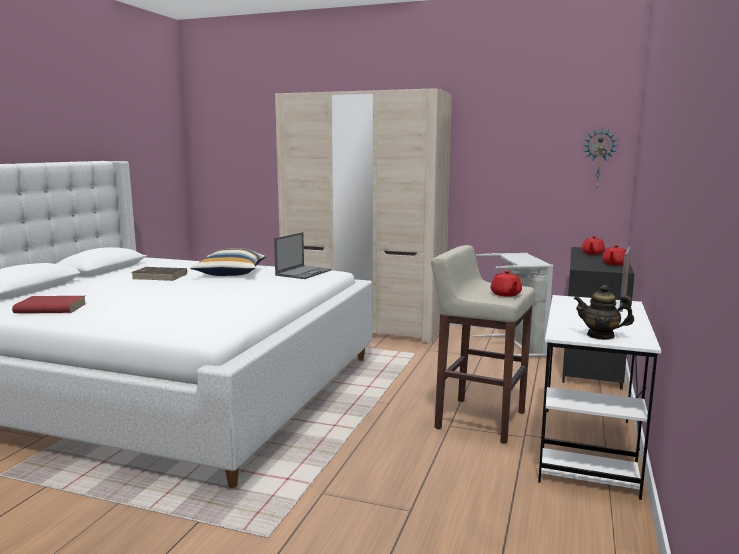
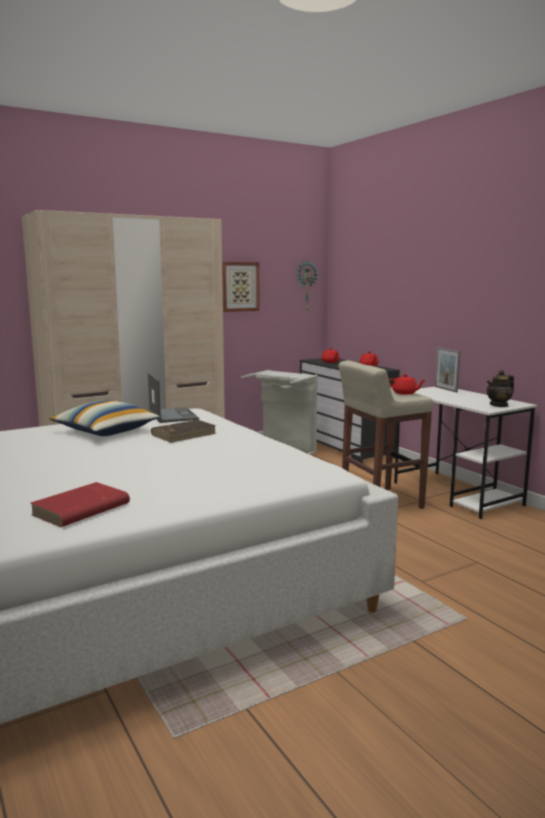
camera: 50 degrees left, 0 degrees up
(160, 276) = (42, 452): brown book -> brown book (184, 434)
(506, 158) = (239, 286): none -> picture

